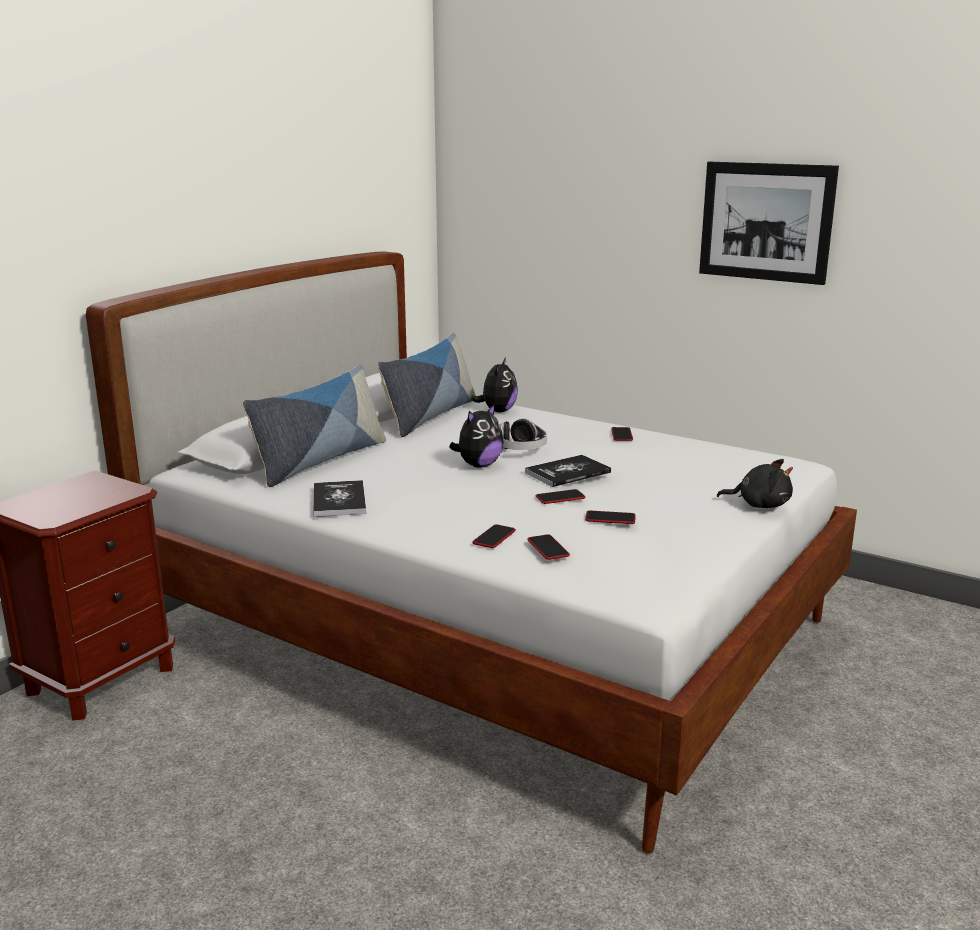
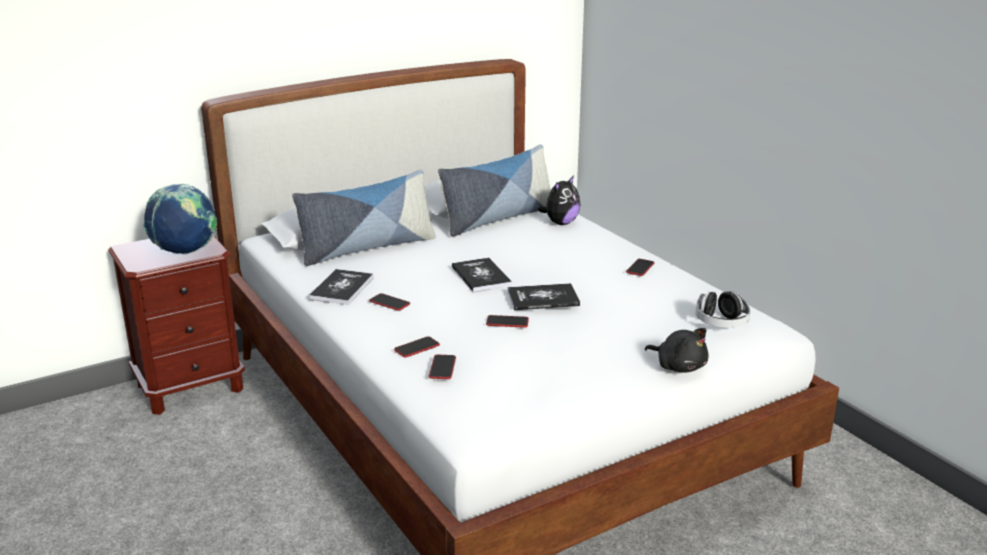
camera: 25 degrees right, 5 degrees up
(99, 497) = (185, 252): none -> globe
(478, 465) = (481, 276): plush toy -> book
(520, 450) = (532, 267): headphones -> headphones (721, 323)
(610, 518) = (523, 351): phone -> phone (389, 303)
(766, 222) = (833, 75): picture -> none

